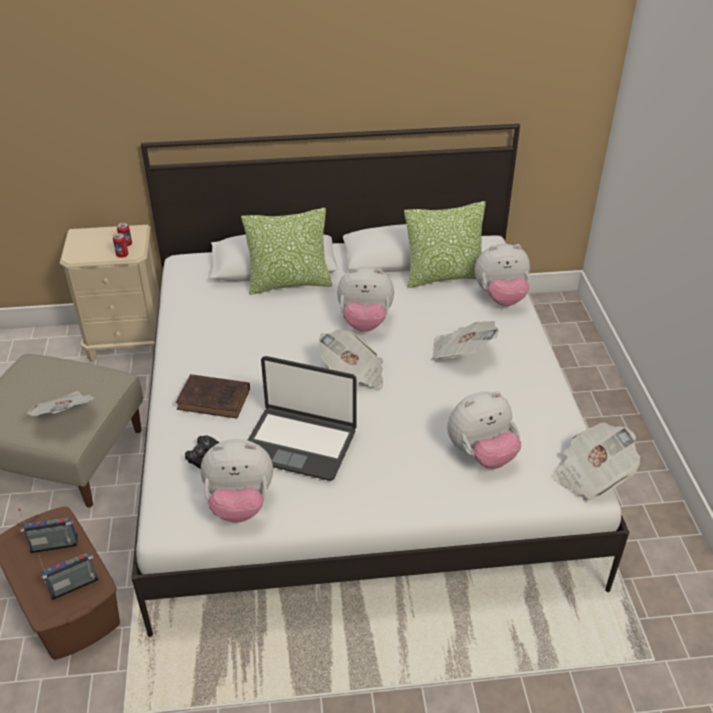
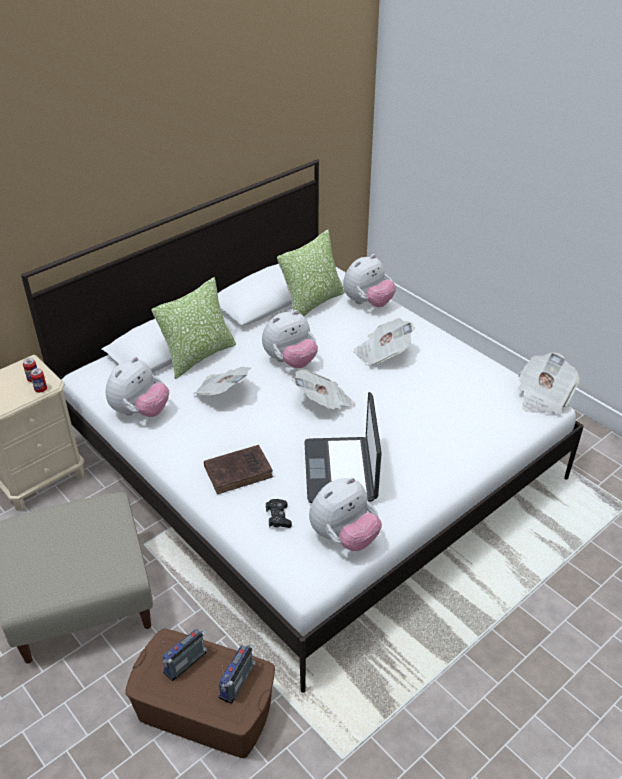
camera: 35 degrees left, 0 degrees up
(66, 416) = (102, 553): newspaper -> newspaper (222, 393)
(299, 443) = (341, 471): laptop -> laptop turned 105 degrees clockwise
(481, 454) = (466, 417): plush toy -> plush toy (140, 411)

